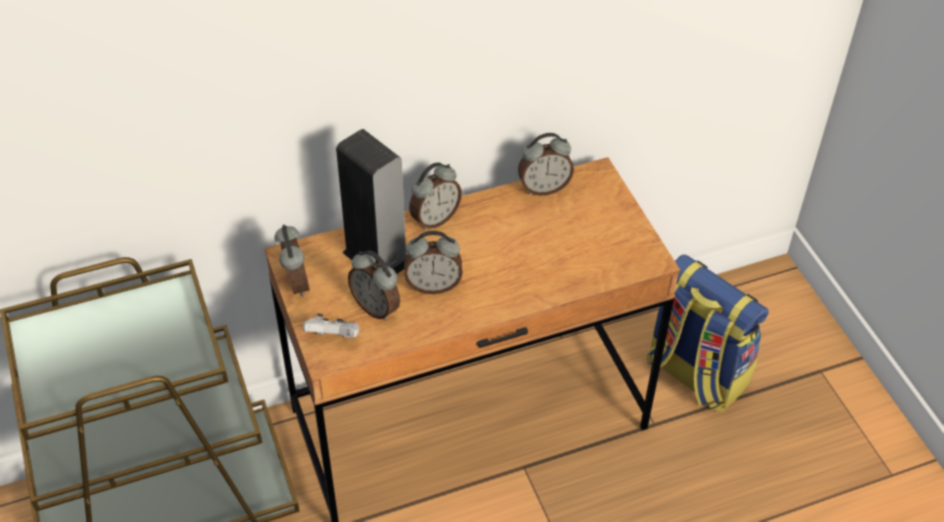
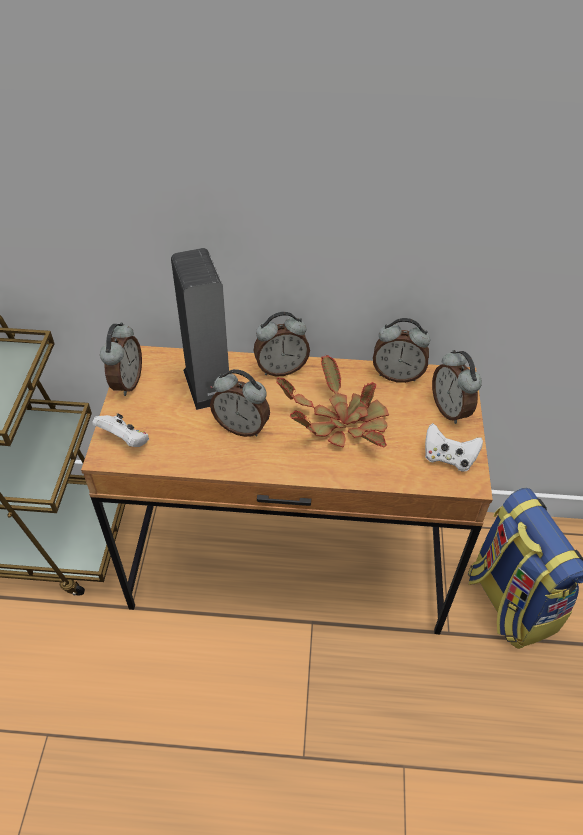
camera: 25 degrees right, 0 degrees up
(376, 307) = (179, 428): alarm clock -> alarm clock (450, 410)
(519, 250) = (340, 422): none -> potted plant
(627, 247) = (448, 458): none -> white game controller

